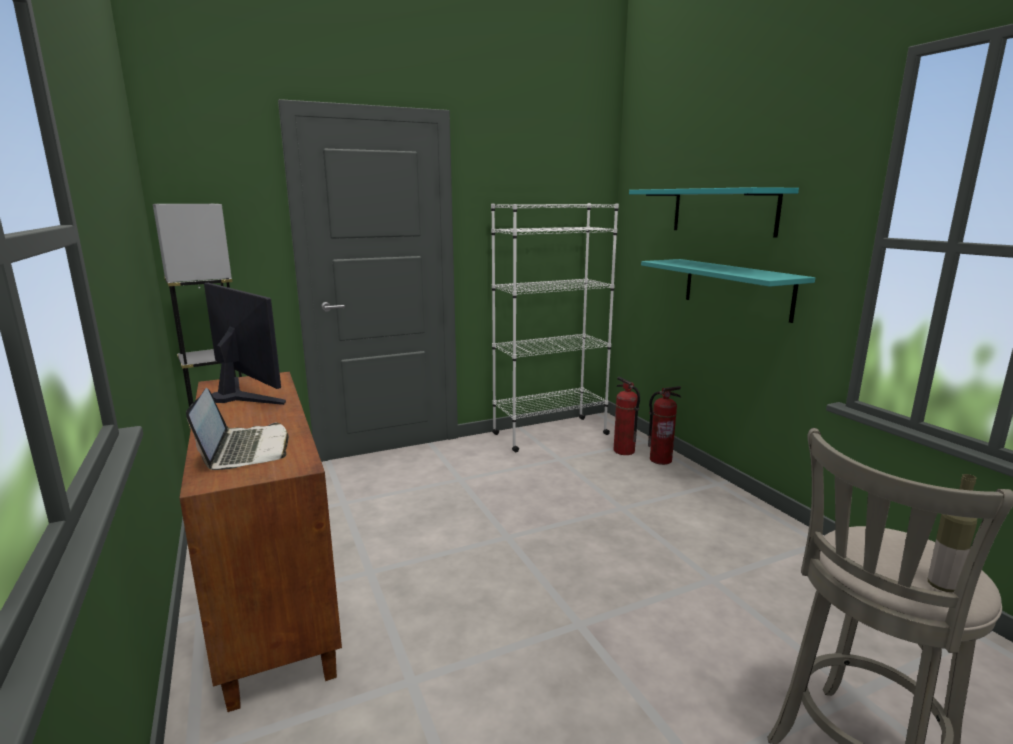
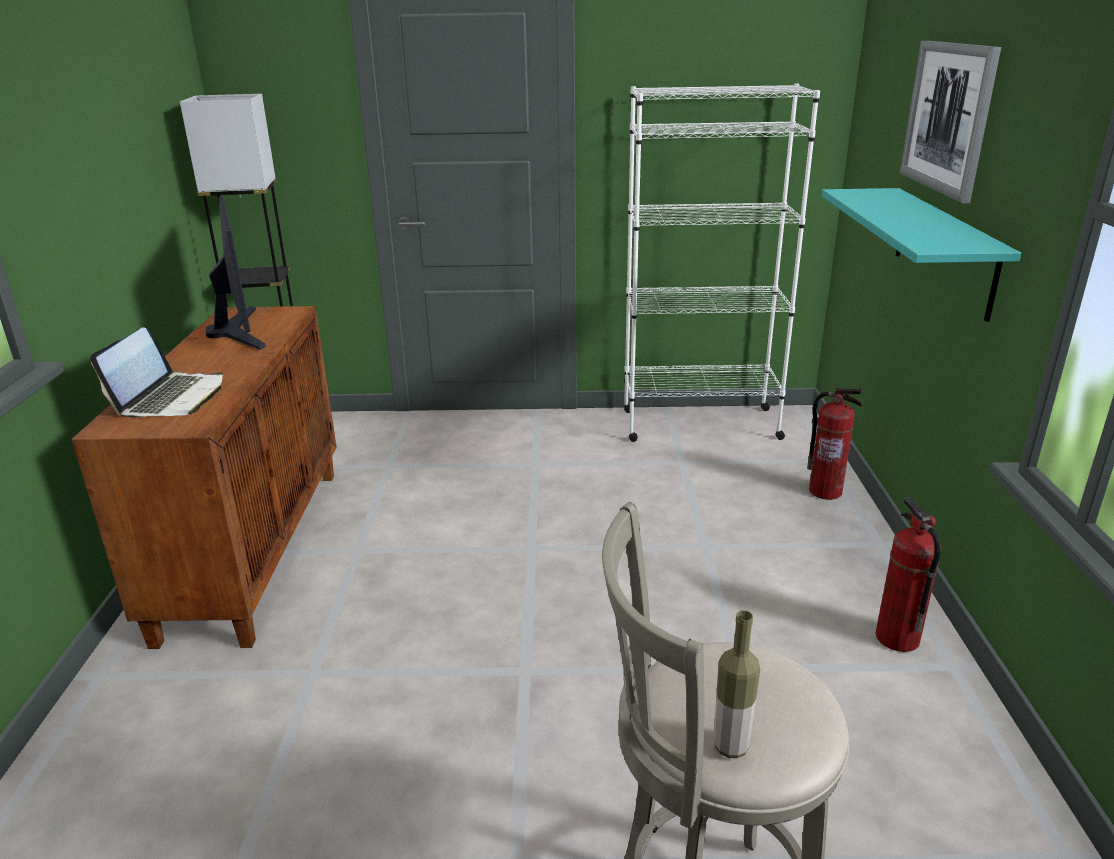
camera: 25 degrees right, 10 degrees up
(623, 451) = (782, 468): fire extinguisher -> fire extinguisher (896, 638)
(723, 211) = (948, 117): turquoise shelf -> picture

